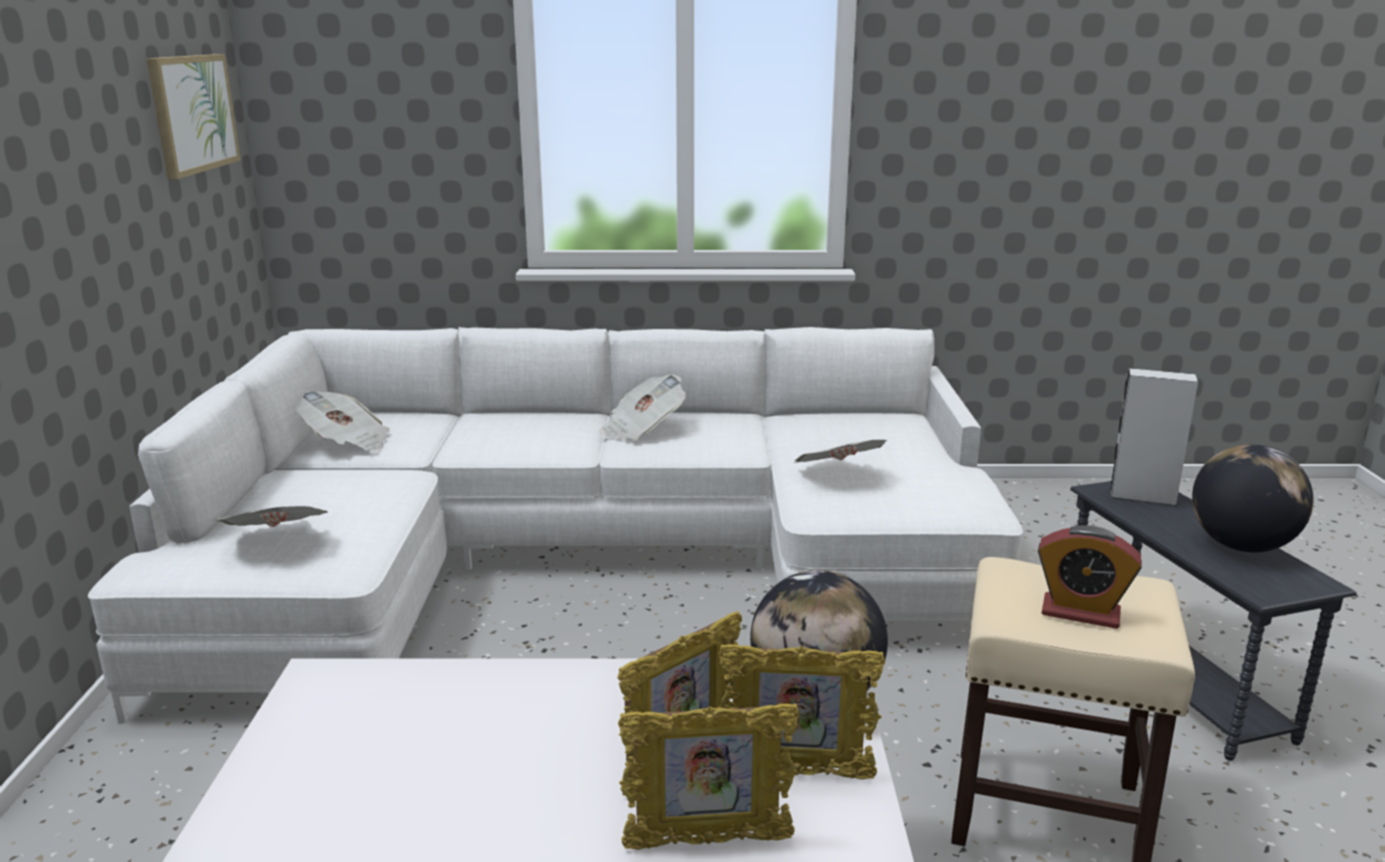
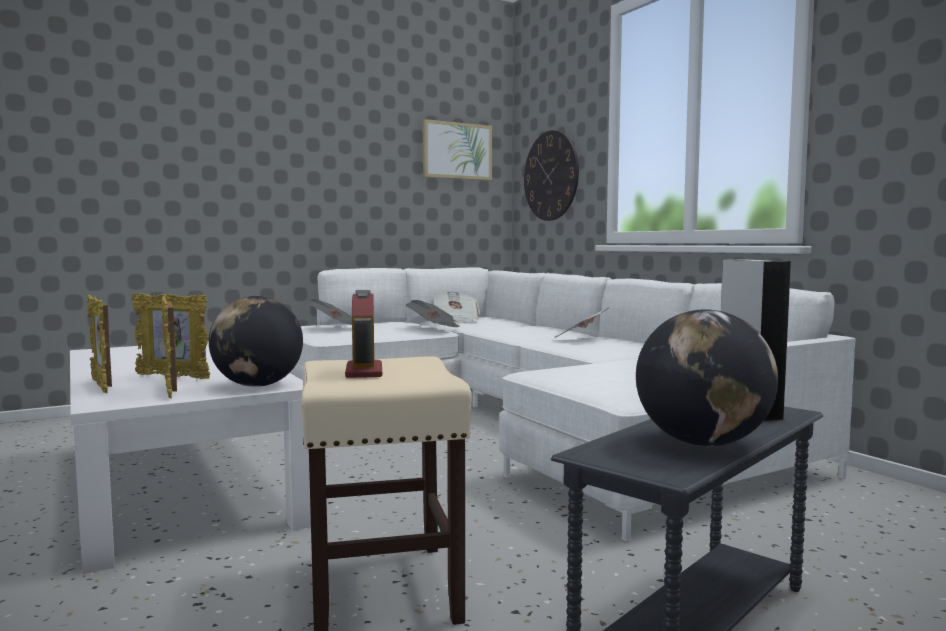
camera: 60 degrees right, 15 degrees down
(374, 154) = (551, 176): none -> wall clock
(837, 475) = (602, 366): newspaper -> newspaper (434, 329)

